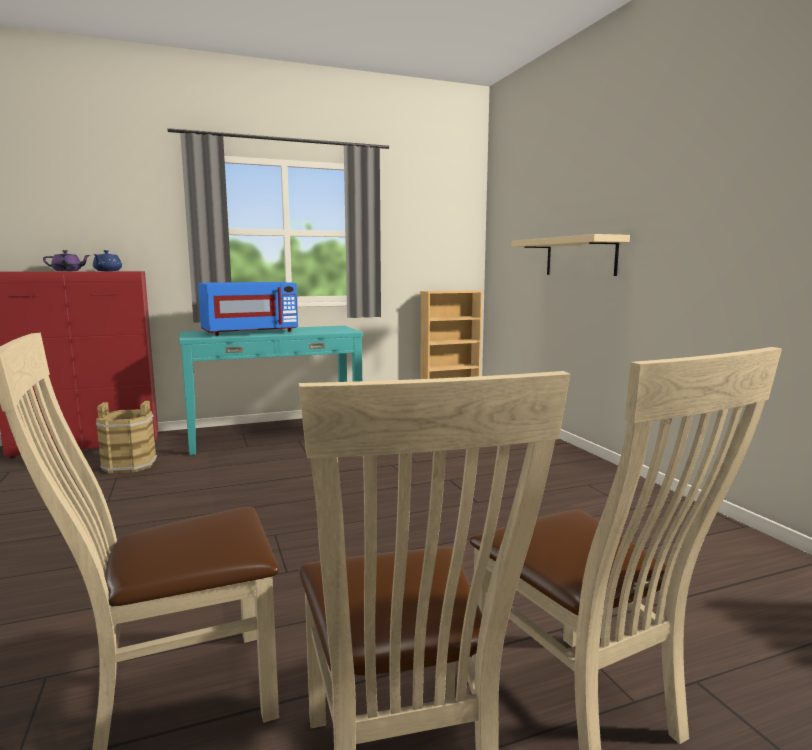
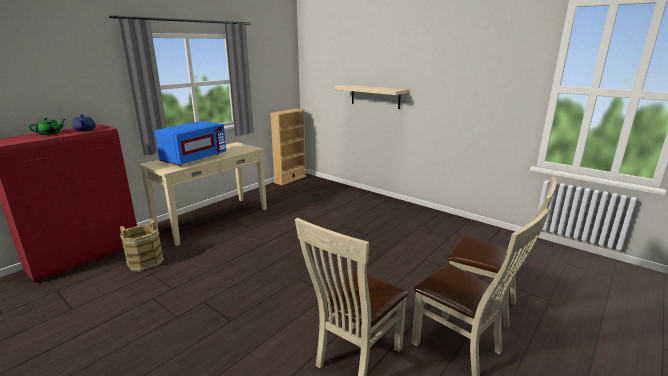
camera: 30 degrees left, 10 degrees up
(68, 271) = (50, 133): purple teapot -> green teapot
(275, 435) = (213, 219): turquoise console table -> beige console table

